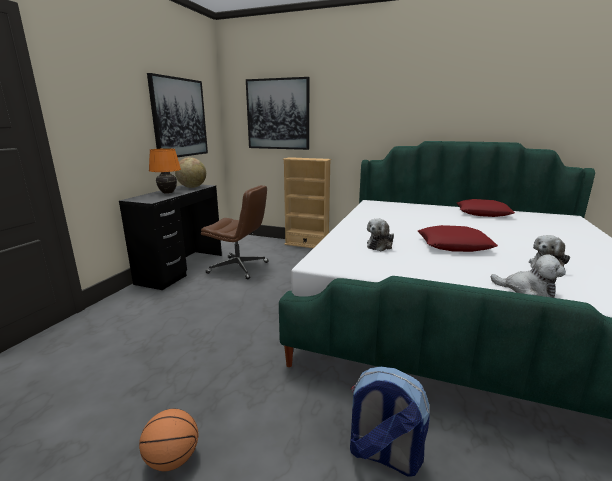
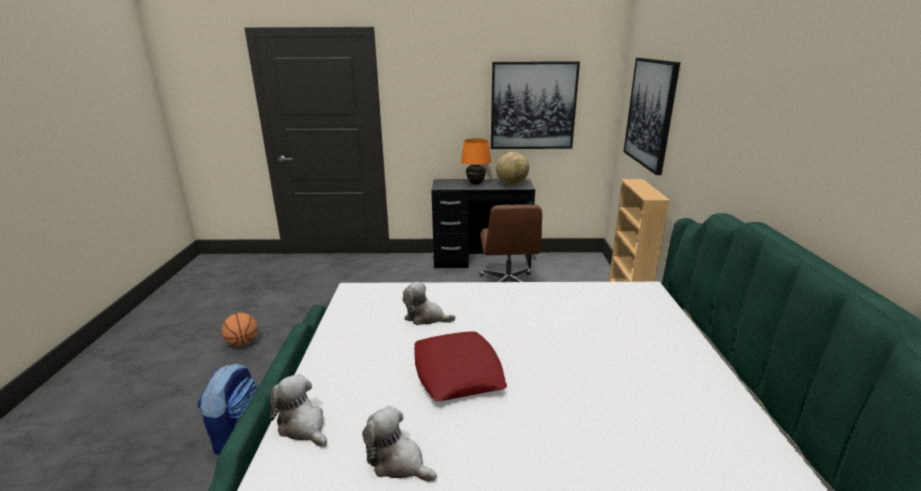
camera: 70 degrees right, 5 degrees up
(483, 213) = (713, 415): red pillow -> none
(527, 291) = (303, 426): plush toy -> plush toy turned 120 degrees clockwise

